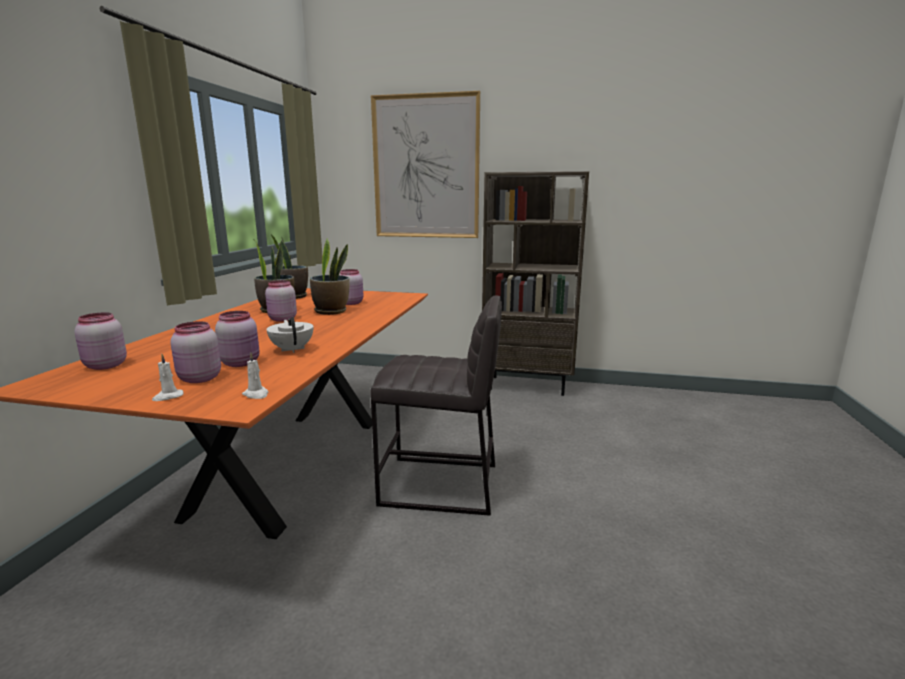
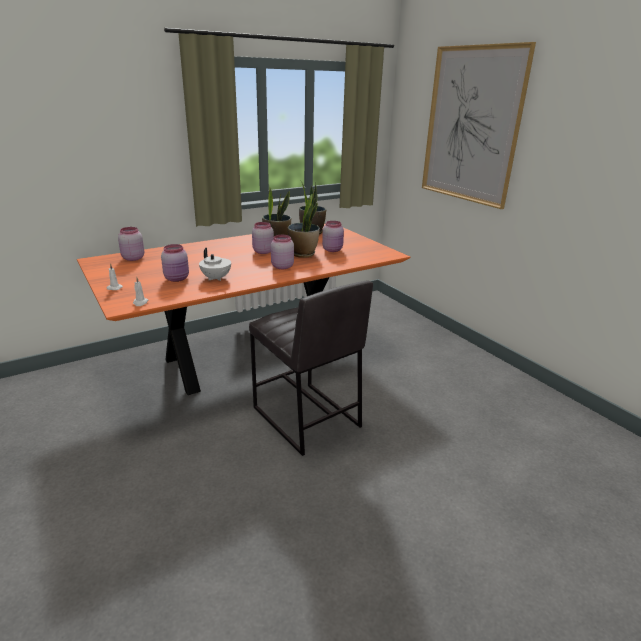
camera: 45 degrees right, 10 degrees up
(198, 379) = (143, 282): pink jar -> pink jar (281, 267)
(292, 349) = (216, 278): white teapot -> white teapot turned 120 degrees clockwise
(528, 385) = (507, 378): brown bookcase -> none

